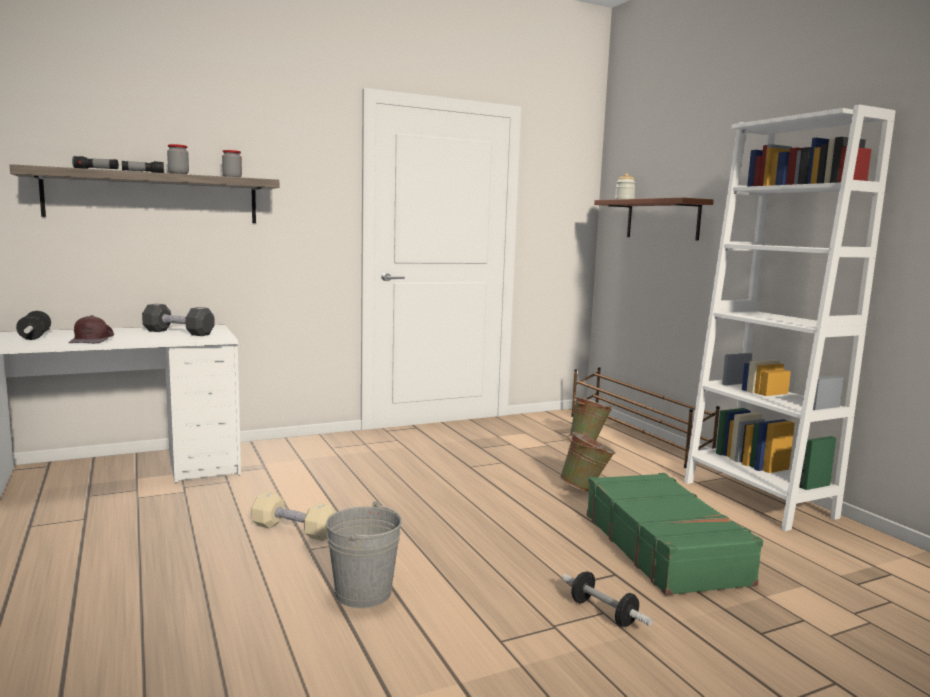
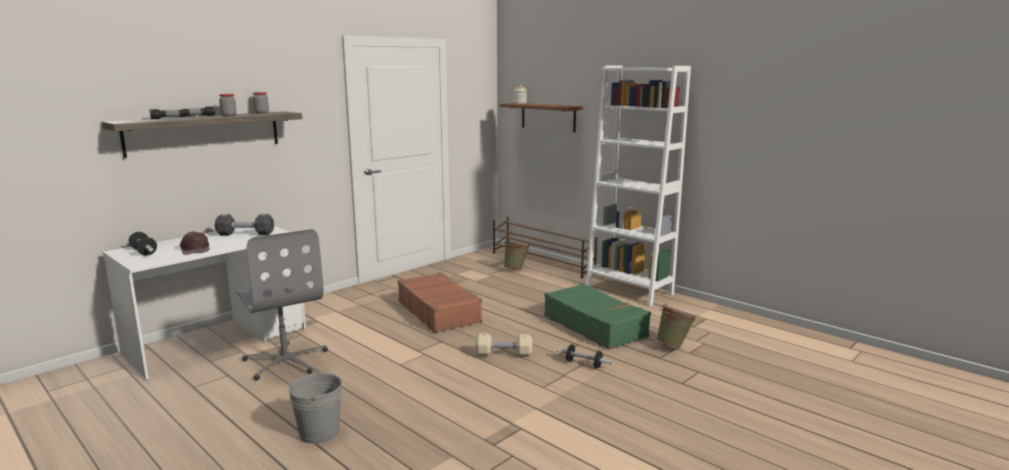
camera: 20 degrees left, 5 degrees up
(171, 513) = (286, 361): none -> grey office chair
(294, 530) = (379, 356): beige dumbbell -> beige dumbbell (504, 354)
(363, 593) = (453, 380): grey bucket -> grey bucket (319, 433)
(433, 482) = (439, 312): none -> brown suitcase
(586, 489) = (534, 300): green bucket -> green bucket (674, 346)

